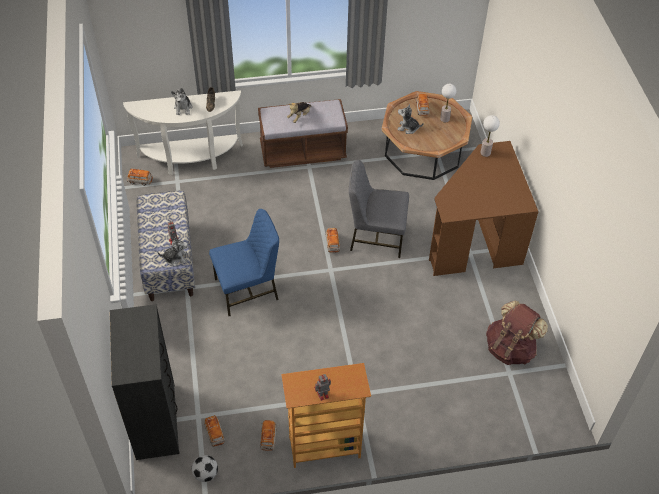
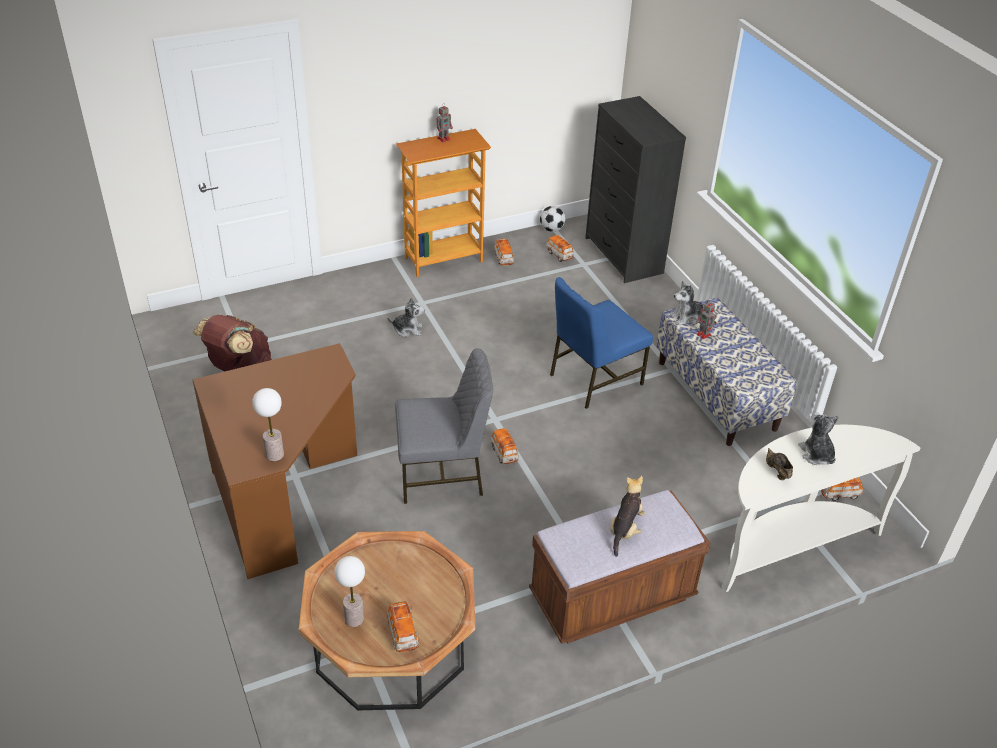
camera: 165 degrees right, 10 degrees down
(408, 128) = (423, 584): plush toy -> plush toy (407, 329)

